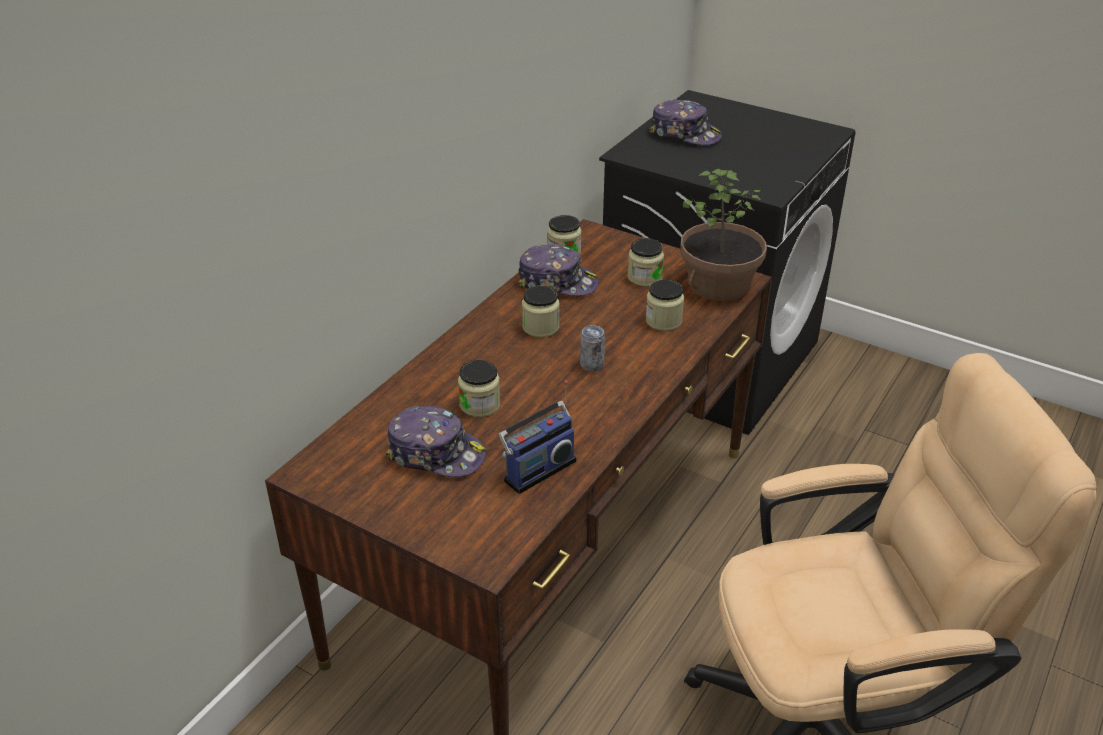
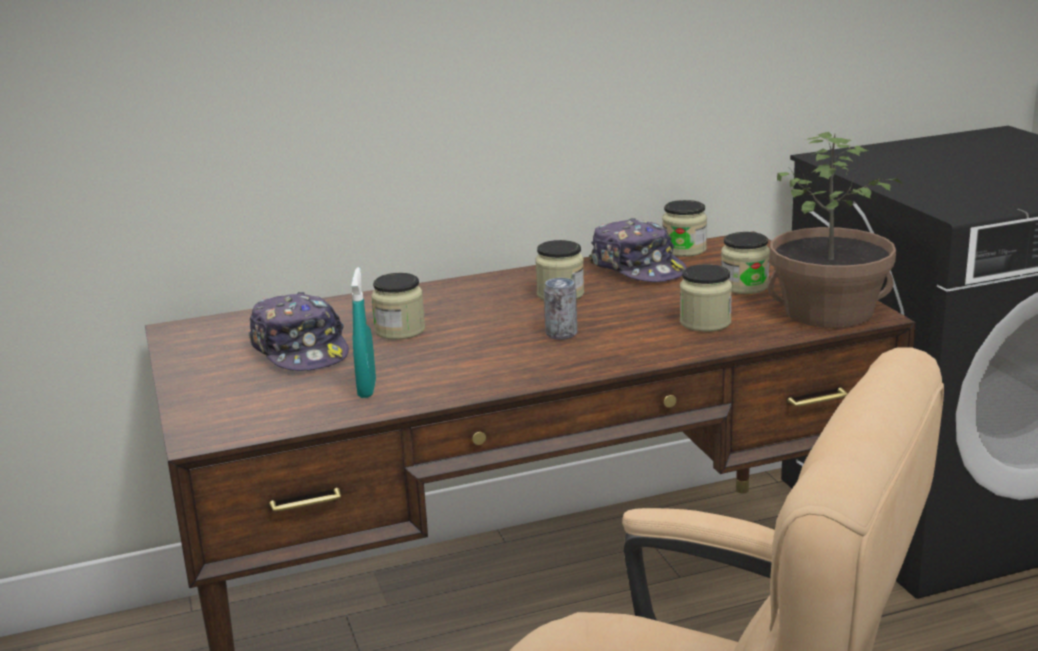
camera: 40 degrees right, 15 degrees down
(537, 469) = (367, 389): radio -> turquoise spray bottle
(685, 134) = (933, 154): cap -> none

